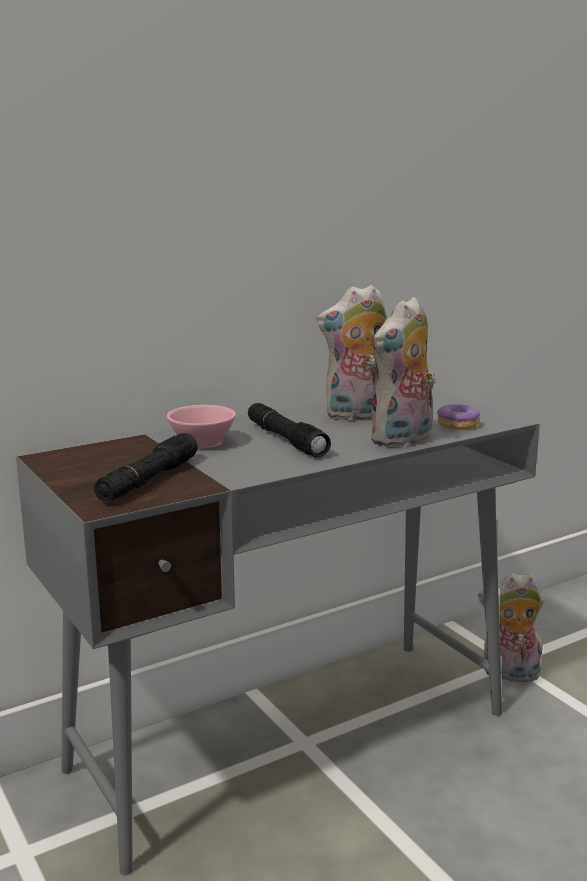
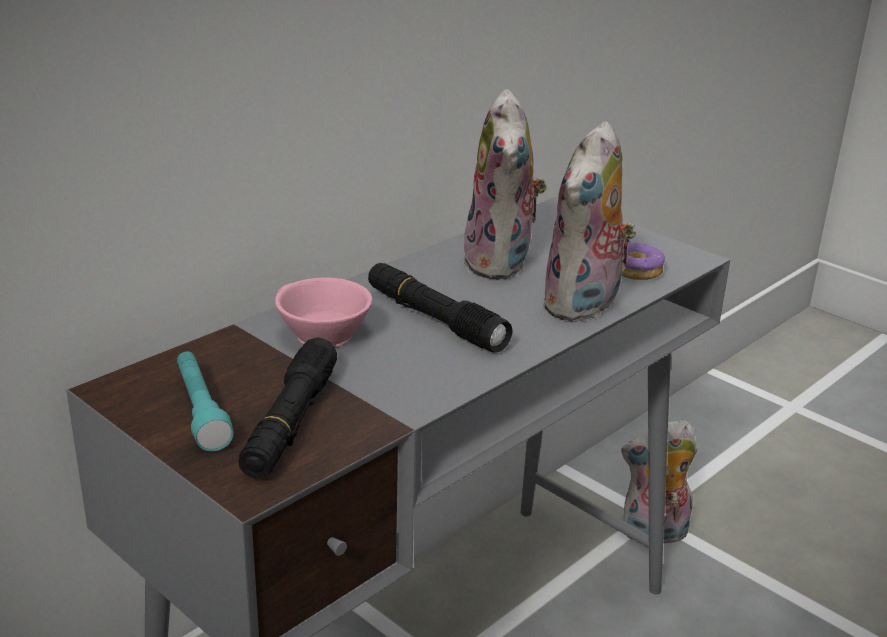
camera: 15 degrees left, 10 degrees up
(93, 471) = (200, 411): none -> turquoise flashlight
(357, 416) = (502, 263): plush toy -> plush toy turned 60 degrees counterclockwise

